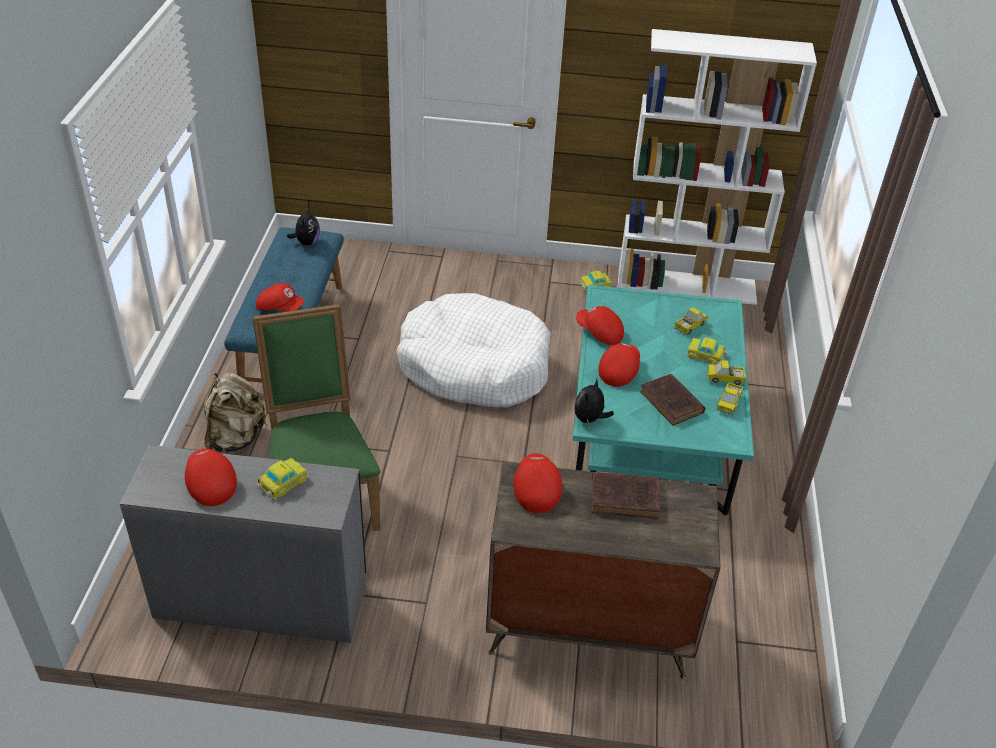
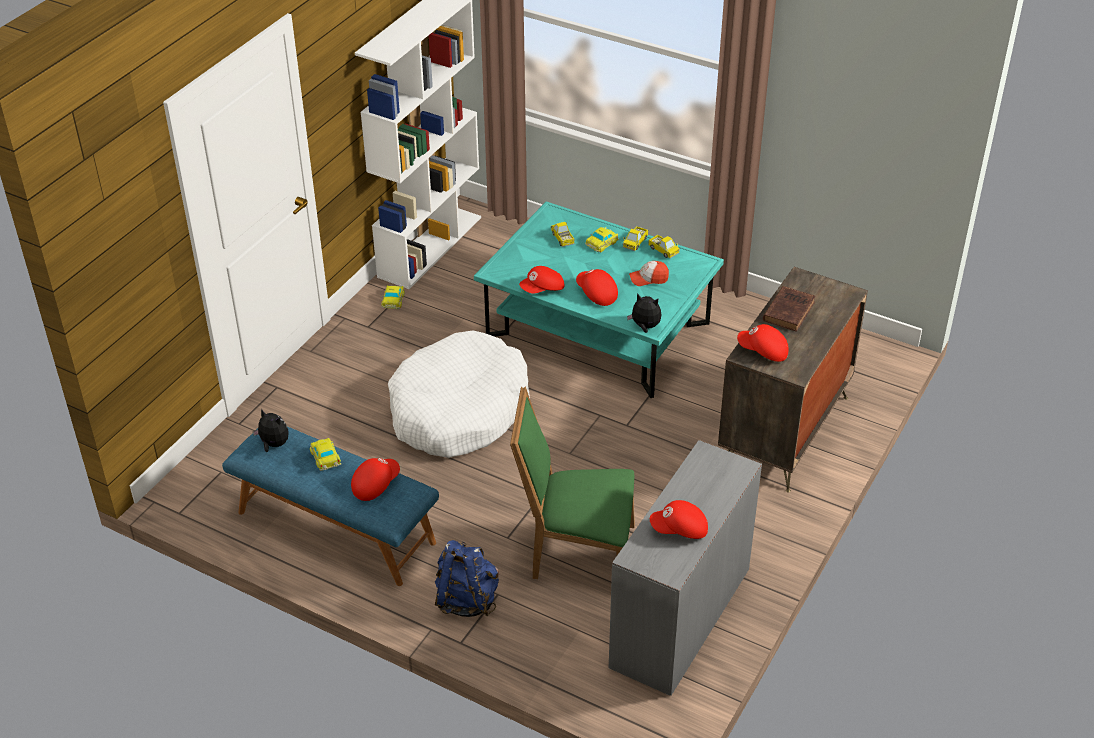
camera: 65 degrees left, 0 degrees up
(235, 438) = (466, 599): beige backpack -> blue backpack
(282, 483) = (696, 486): toy car -> toy car (326, 458)
(589, 419) = (645, 327): plush toy -> plush toy turned 150 degrees clockwise
(672, 403) = (648, 278): brown book -> cap

